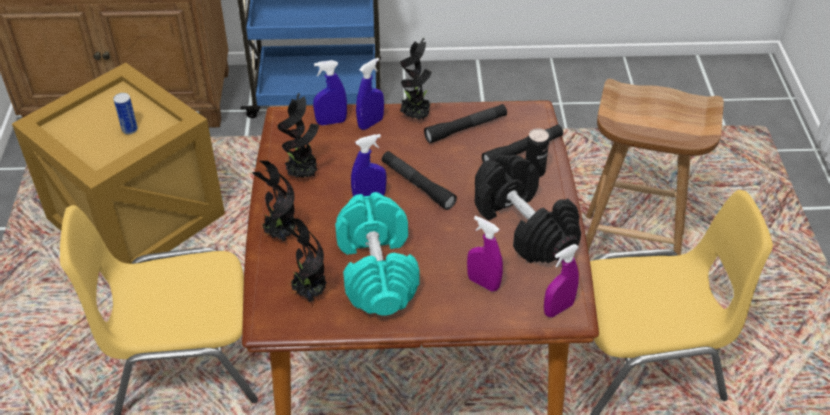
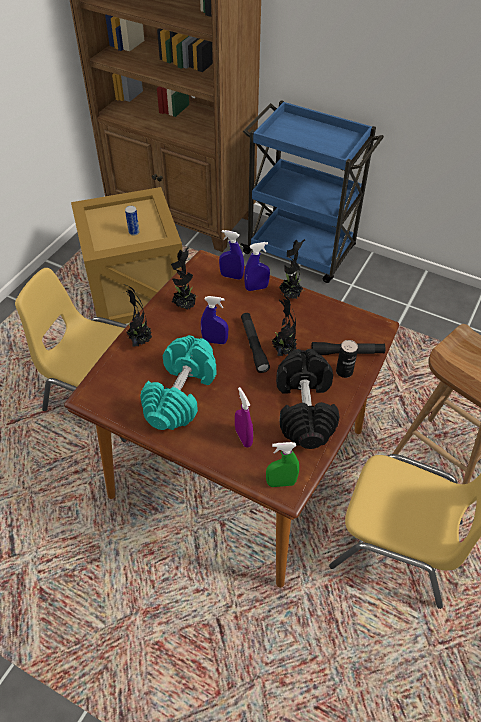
camera: 30 degrees right, 5 degrees up
(308, 293) = (126, 389): potted plant -> potted plant (282, 350)
(466, 128) = (319, 318): black flashlight -> none
(558, 309) = (281, 483): purple spray bottle -> green spray bottle

